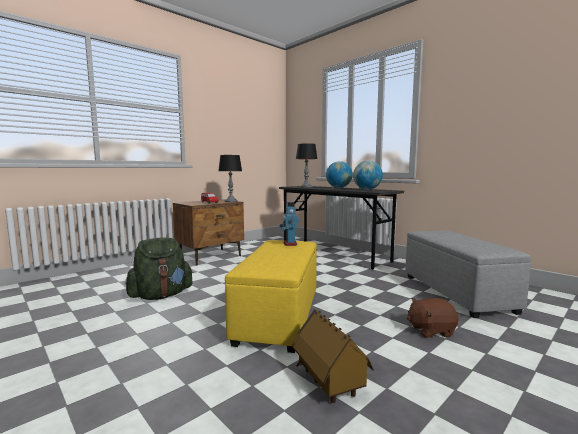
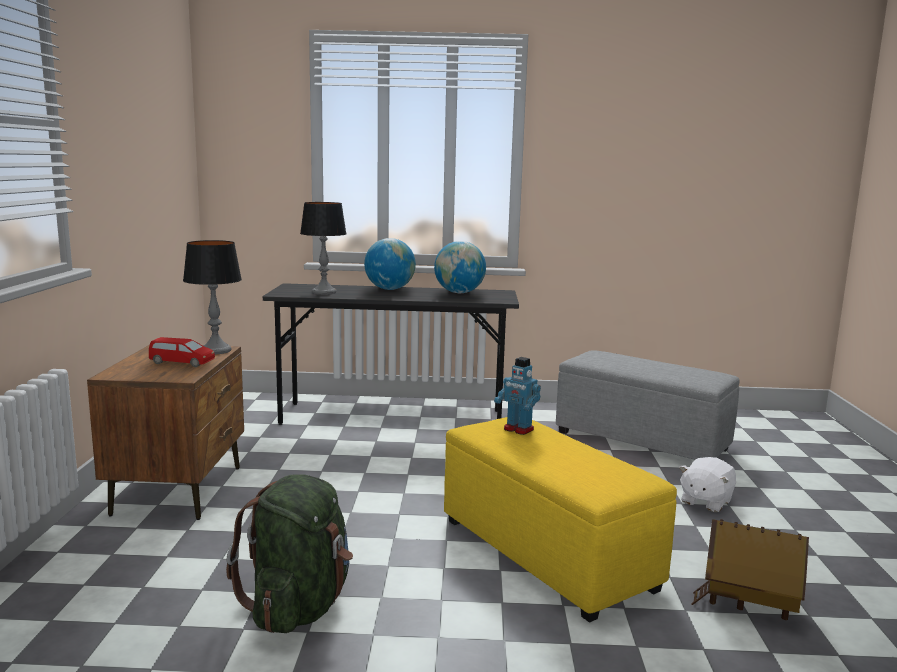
camera: 45 degrees left, 5 degrees up
(430, 330) = (705, 501): brown plush toy -> white plush toy

